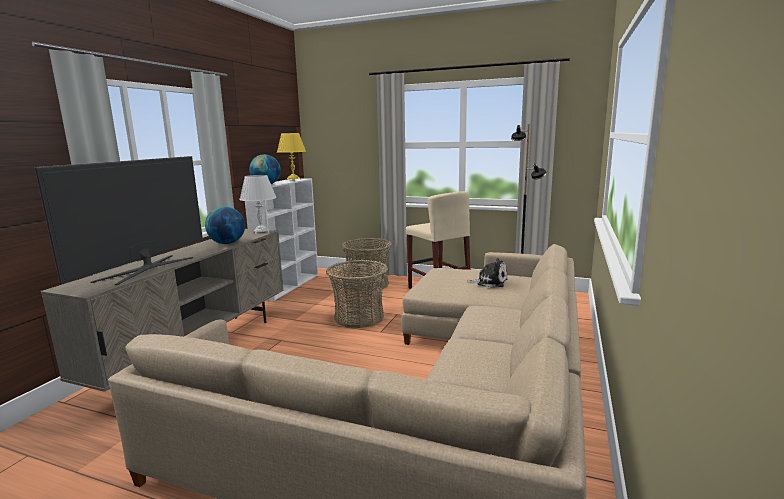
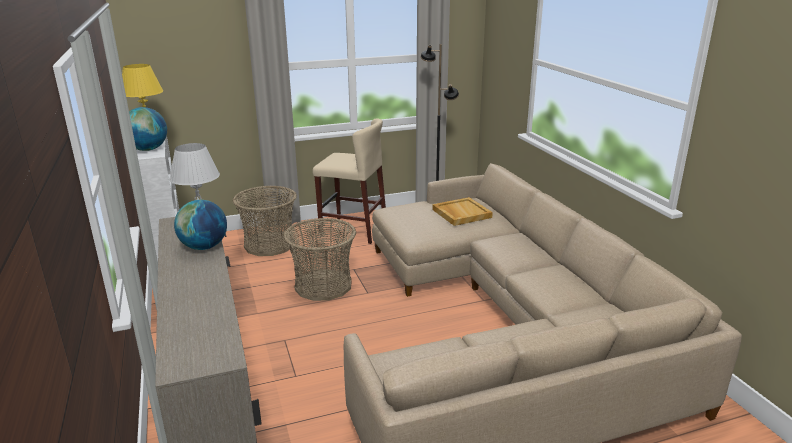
camera: 40 degrees left, 10 degrees up
(146, 269) = (206, 311): television -> none
(490, 282) = (461, 213): plush toy -> beige tray

